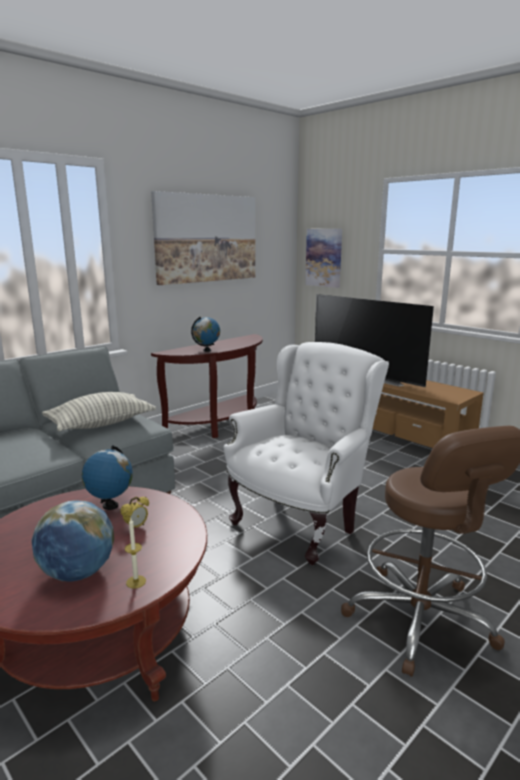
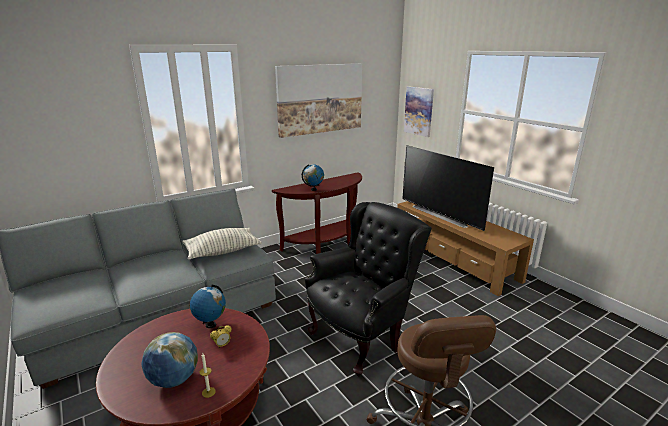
camera: 10 degrees right, 5 degrees up
(301, 522) = (361, 337): white armchair -> black armchair

